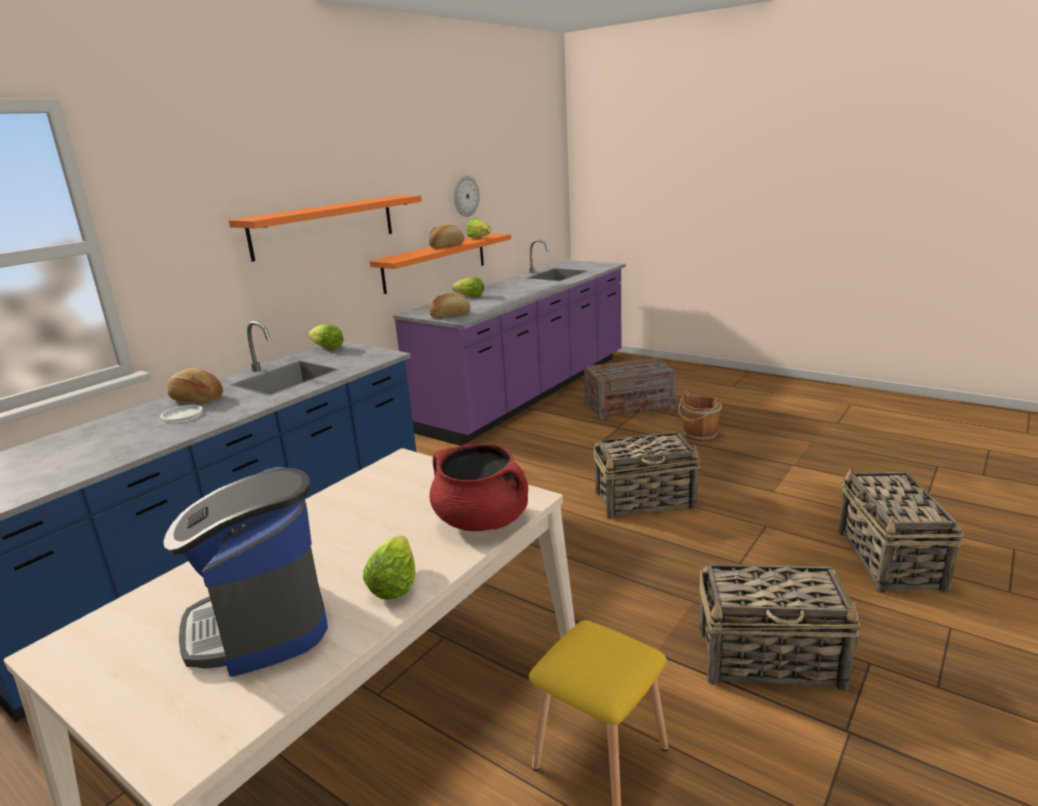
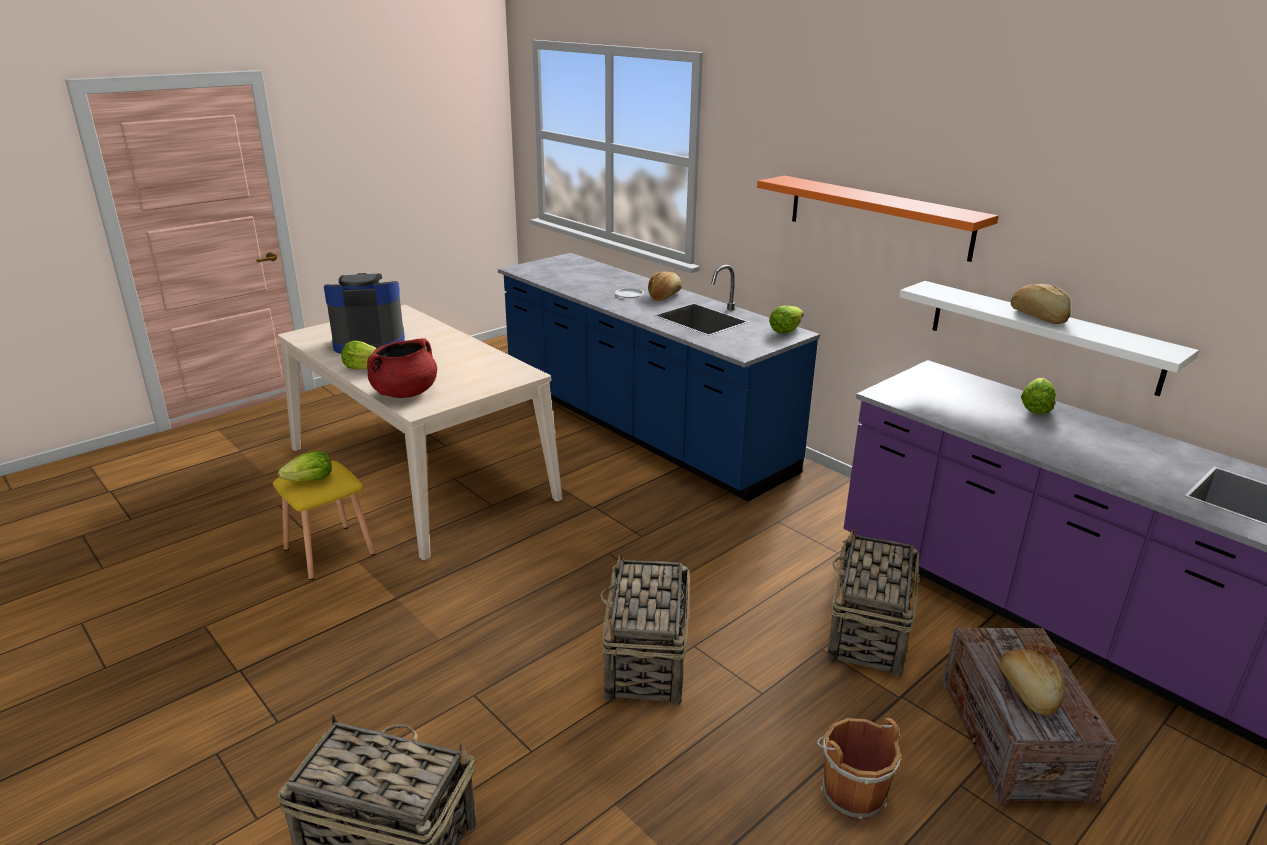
camera: 100 degrees right, 5 degrees up
(435, 262) = (1042, 336): orange shelf -> white shelf
(450, 315) = (911, 389): bread -> bread (1027, 691)
(465, 196) = (1160, 265): wall clock -> none
(479, 238) = (1120, 339): lettuce -> lettuce (311, 480)
(771, 659) = (335, 660): basket -> basket (867, 633)

